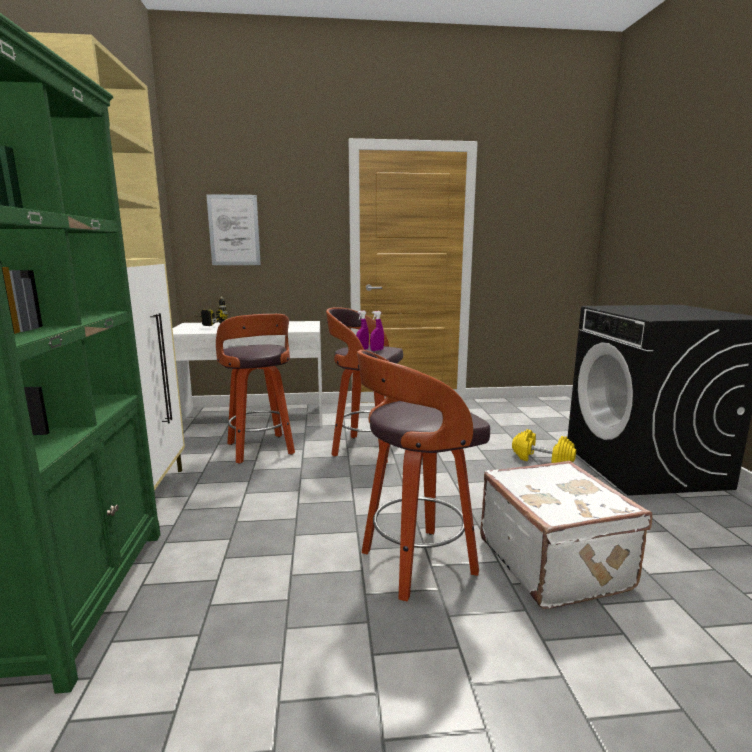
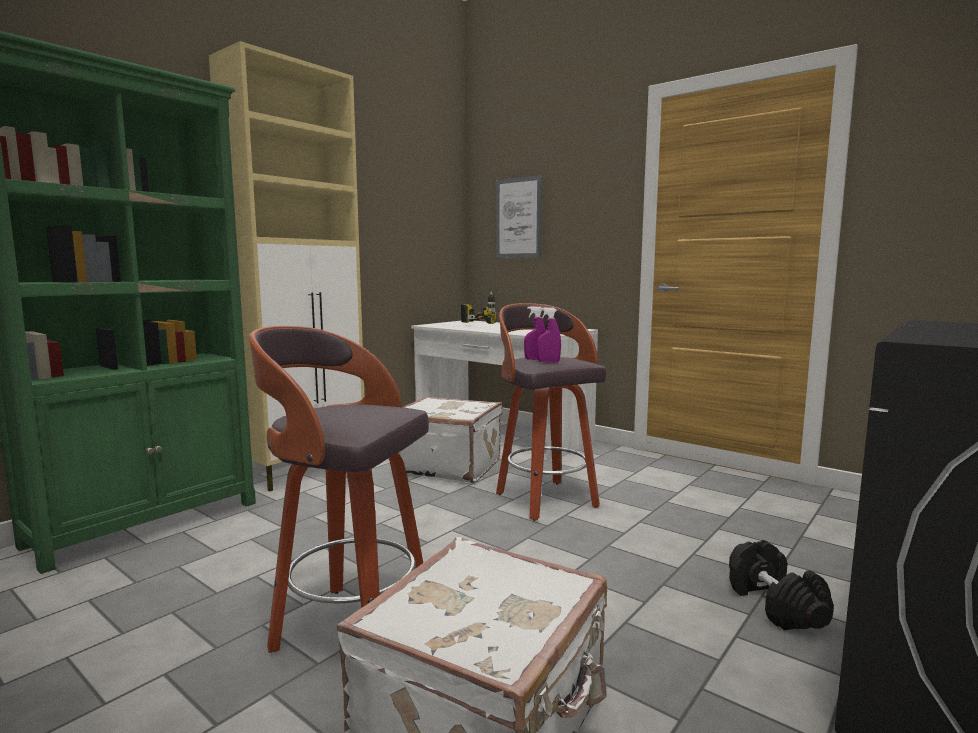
camera: 45 degrees right, 5 degrees down
(261, 450) = (448, 466): stool -> white suitcase
(542, 459) = (774, 605): yellow dumbbell -> black dumbbell

